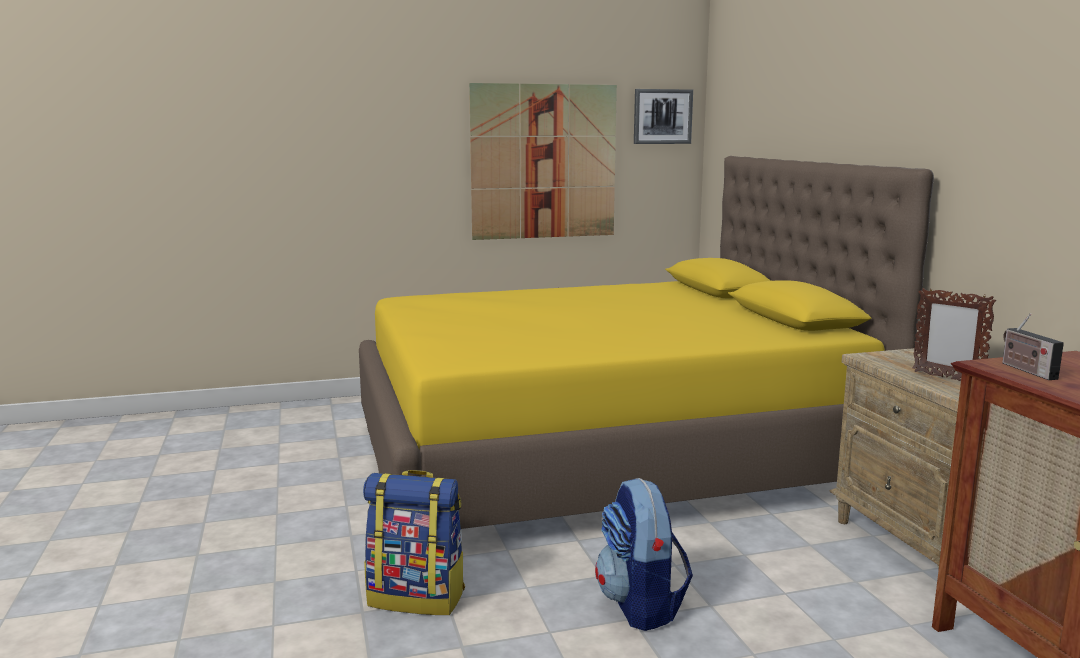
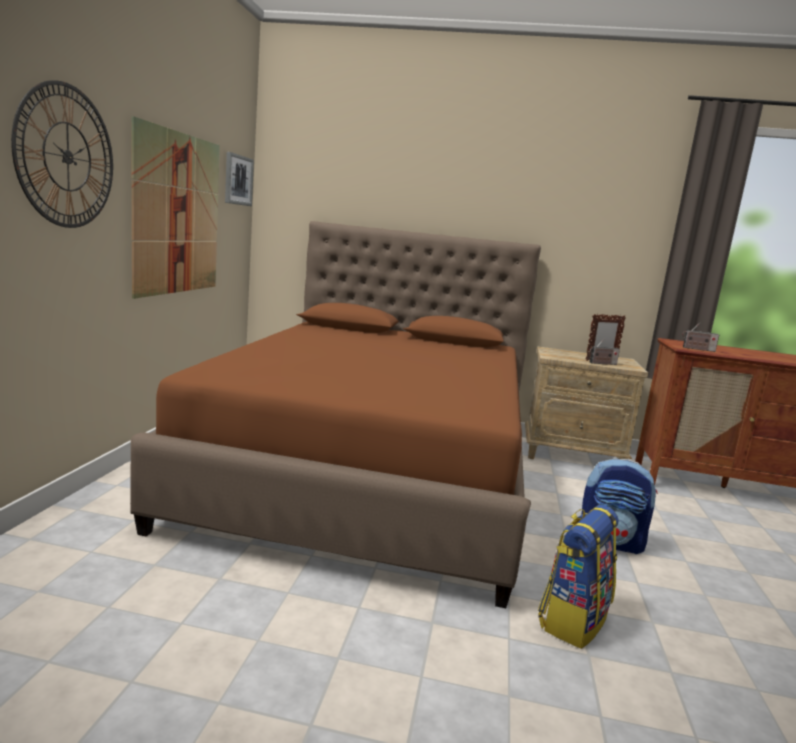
camera: 65 degrees left, 0 degrees up
(392, 128) = (67, 157): none -> wall clock
(604, 455) = (371, 472): yellow bed -> brown bed
(927, 379) = (601, 363): none -> radio

